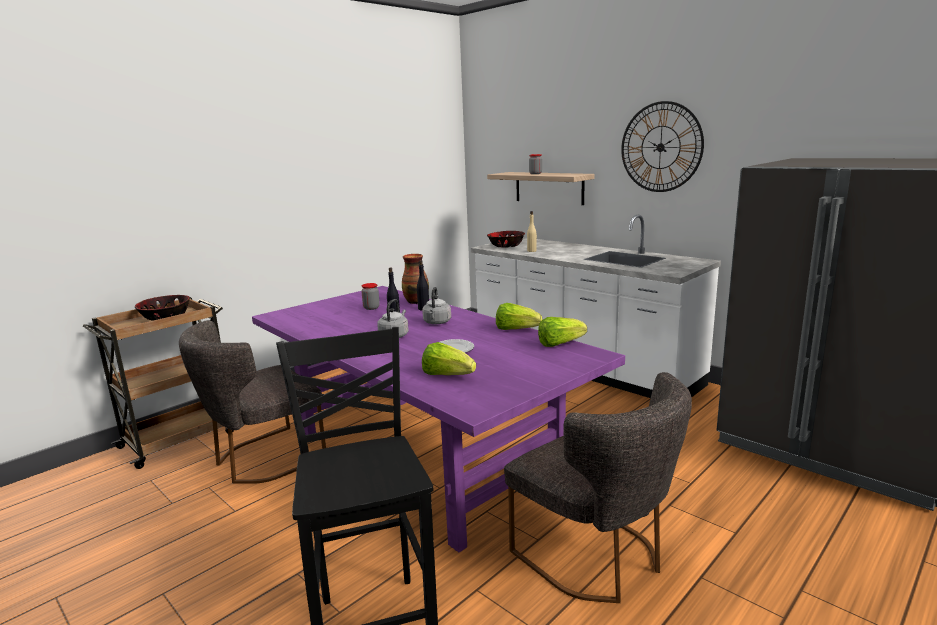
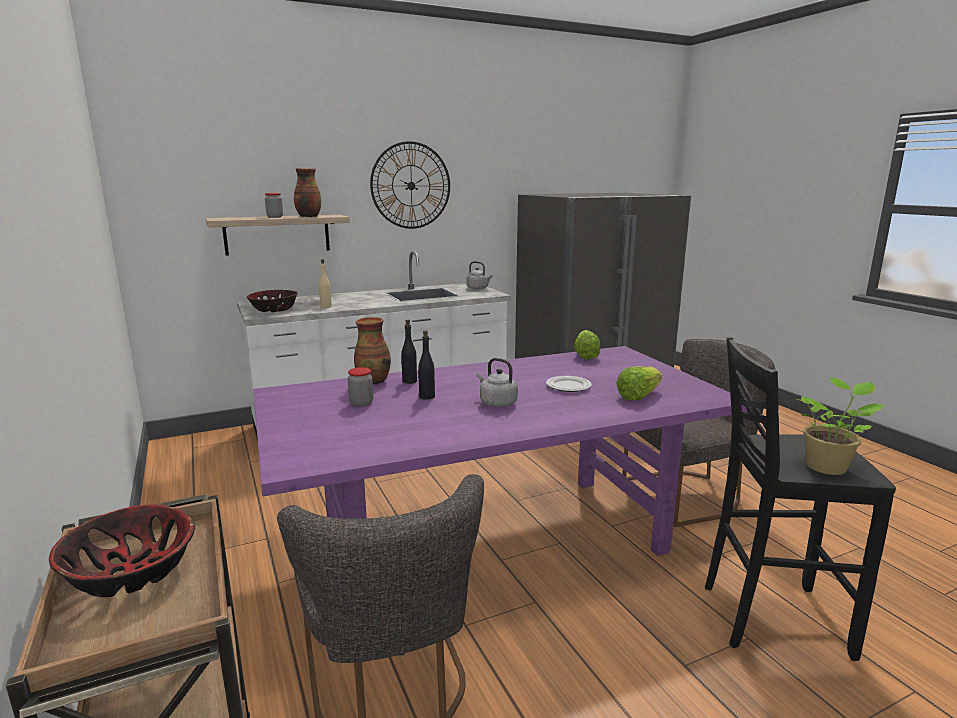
camera: 70 degrees left, 0 degrees up
(336, 478) = (827, 466): none -> potted plant
(437, 322) = (472, 382): grey kettle -> grey kettle (478, 288)
(516, 329) = (532, 360): lettuce -> none
(553, 174) = (308, 216): none -> vase

